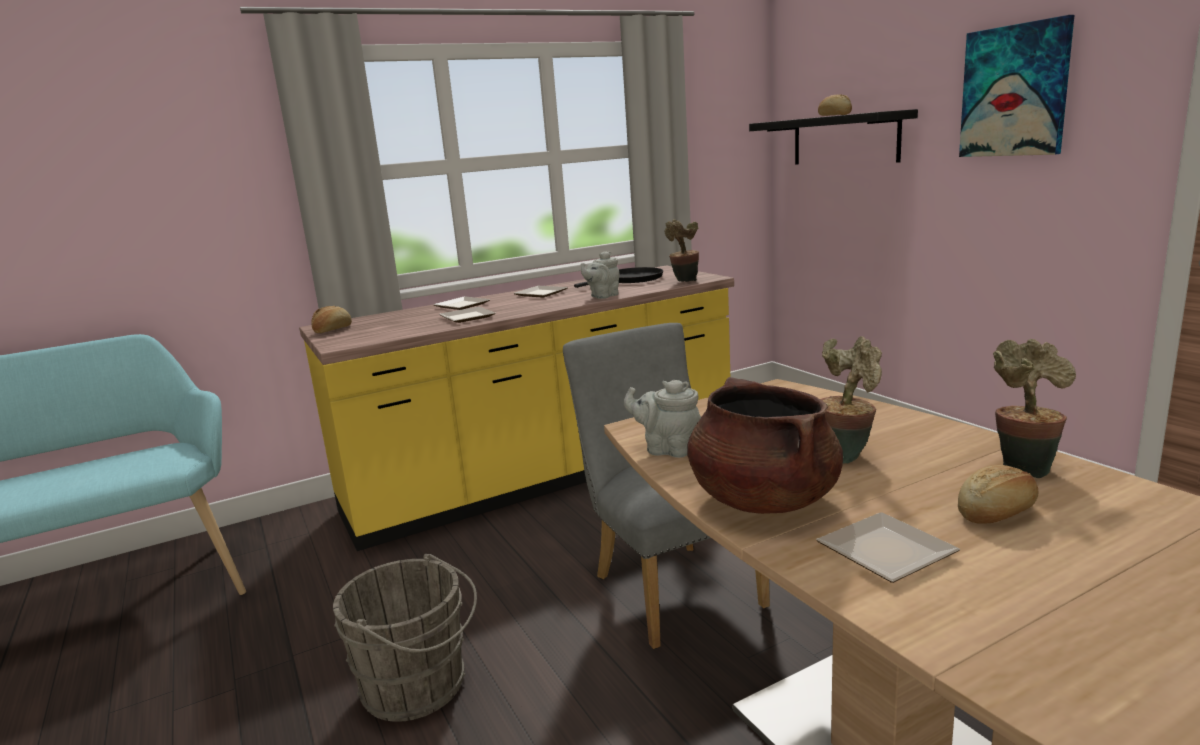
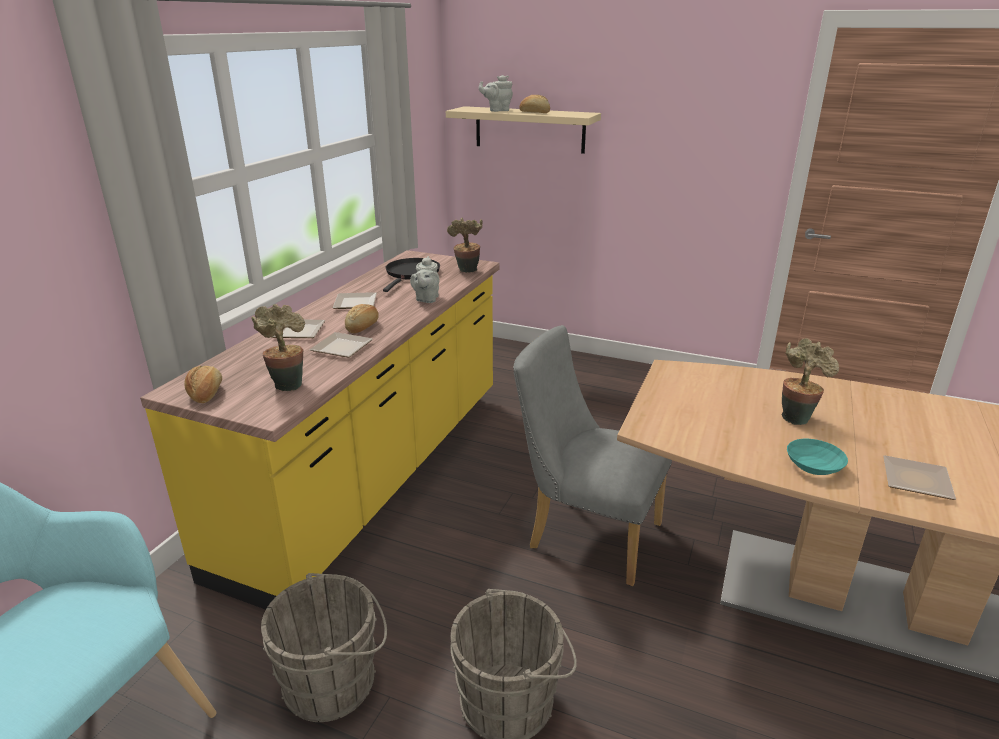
camera: 40 degrees left, 10 degrees up
(329, 609) = (335, 681): none -> grey bucket
(667, 449) = (697, 444): grey teapot -> grey teapot (497, 110)
(762, 499) = (812, 466): brown cooking pot -> turquoise bowl
(844, 139) = (529, 129): black shelf -> beige shelf
(998, 512) = (914, 436): bread -> bread (363, 327)
(1015, 91) = (682, 110): picture -> none
(1023, 467) = (878, 400): potted plant -> potted plant (287, 384)

